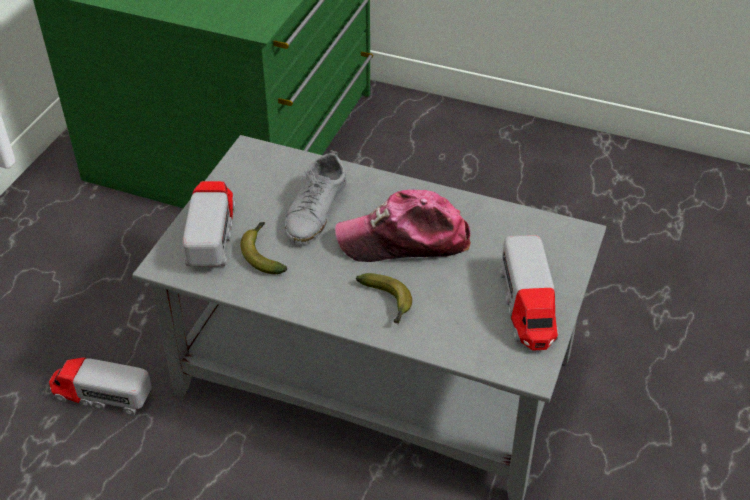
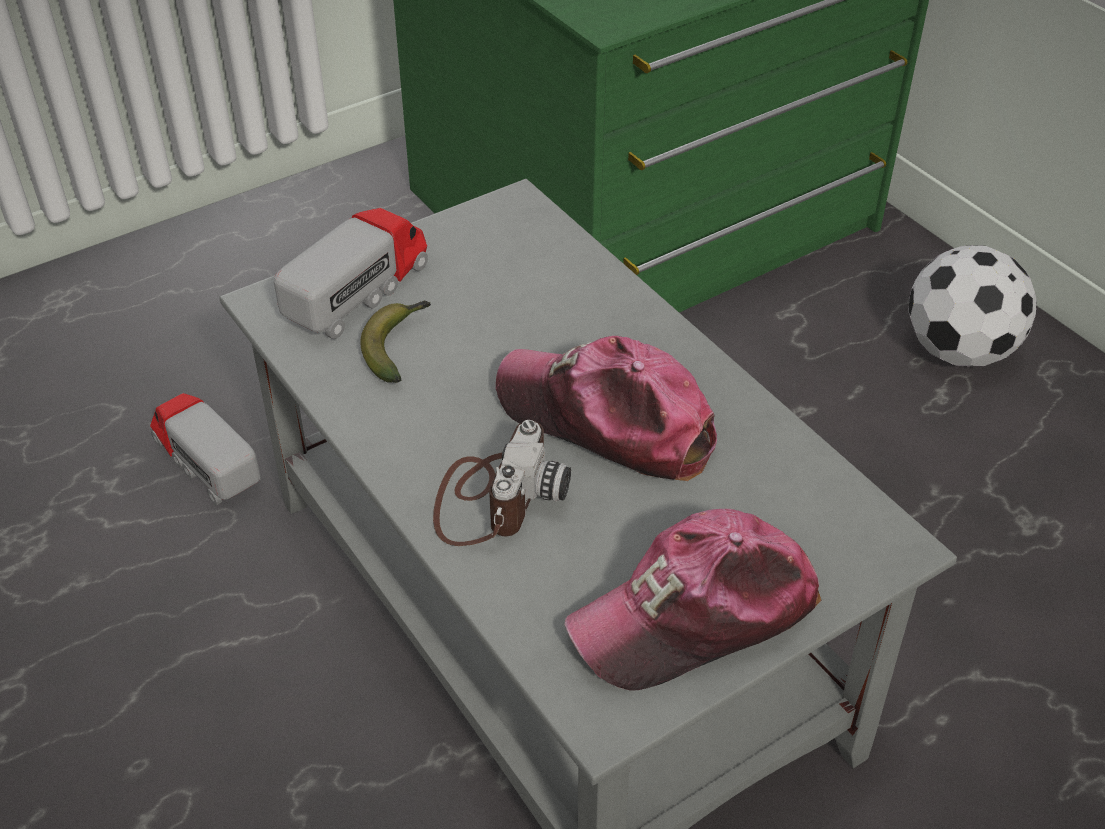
camera: 35 degrees right, 0 degrees up
(316, 210) = (524, 320): grey shoe -> none
(387, 303) = (494, 497): banana -> camera
(458, 142) = (960, 351): none -> football
(527, 306) = (696, 615): toy truck -> cap

